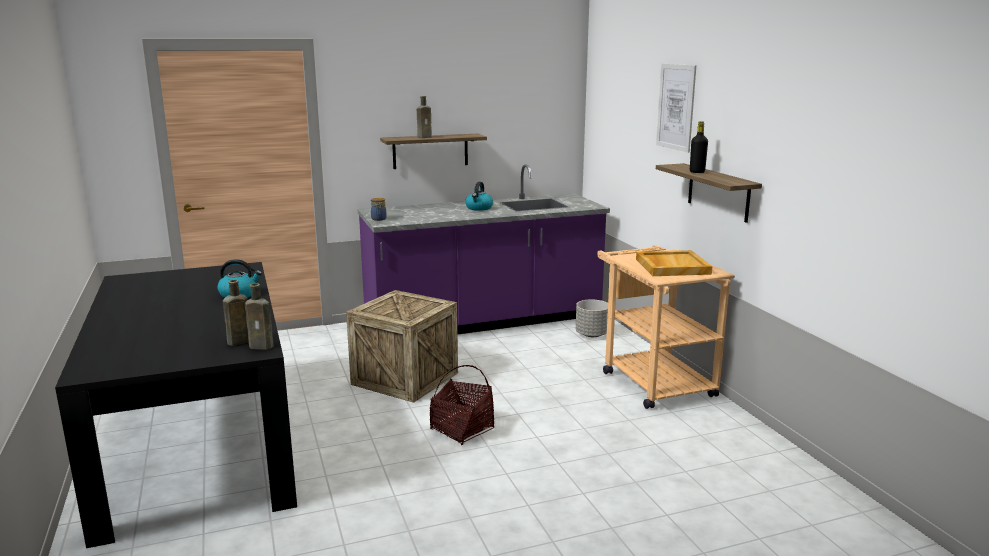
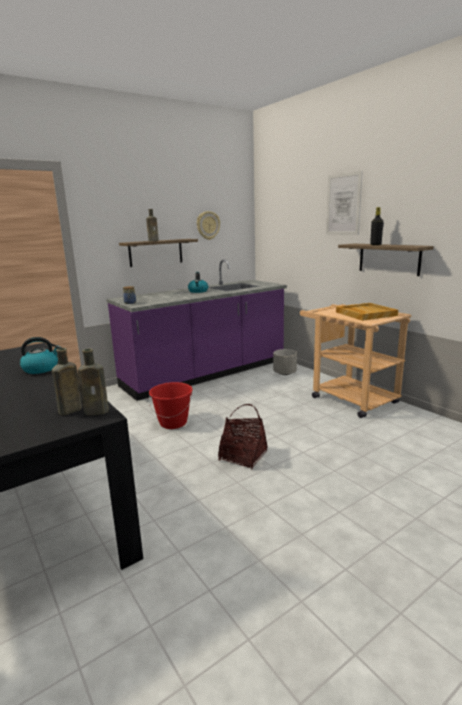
camera: 15 degrees left, 0 degrees up
(405, 378) = (173, 423): crate -> red bucket
(509, 115) = (208, 225): none -> wall clock

